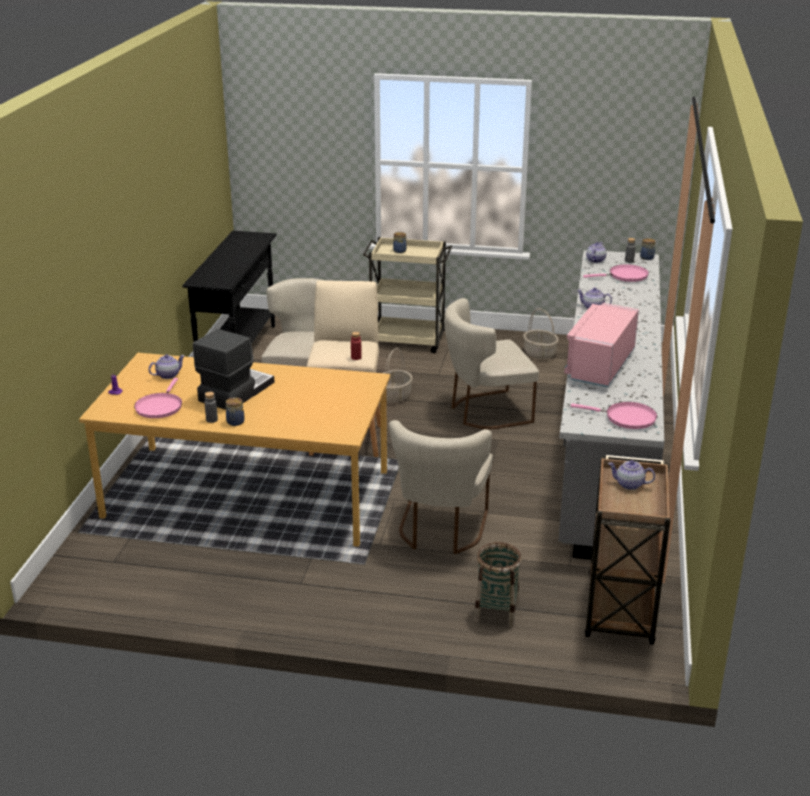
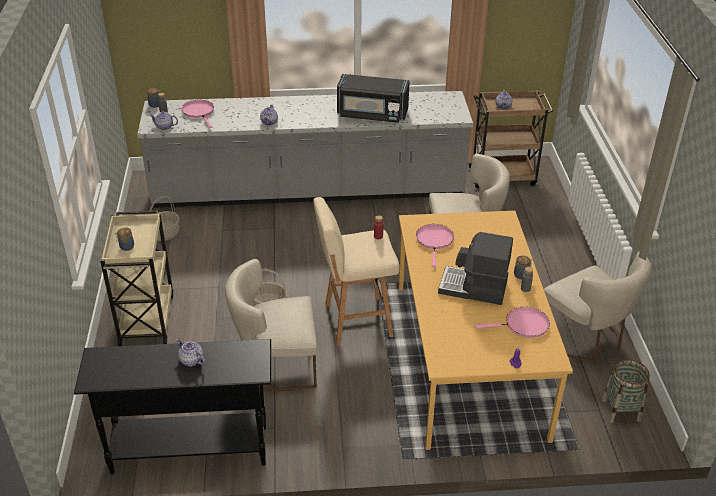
camera: 105 degrees left, 10 degrees up
(168, 375) = (465, 339): teapot -> teapot (191, 360)
(485, 412) = (283, 251): beige chair -> beige chair (587, 339)
(496, 612) = (533, 217): basket -> basket (620, 410)
(600, 366) = (372, 114): pink microwave -> black microwave
(626, 418) = (441, 102): pink frying pan -> pink frying pan (434, 241)

